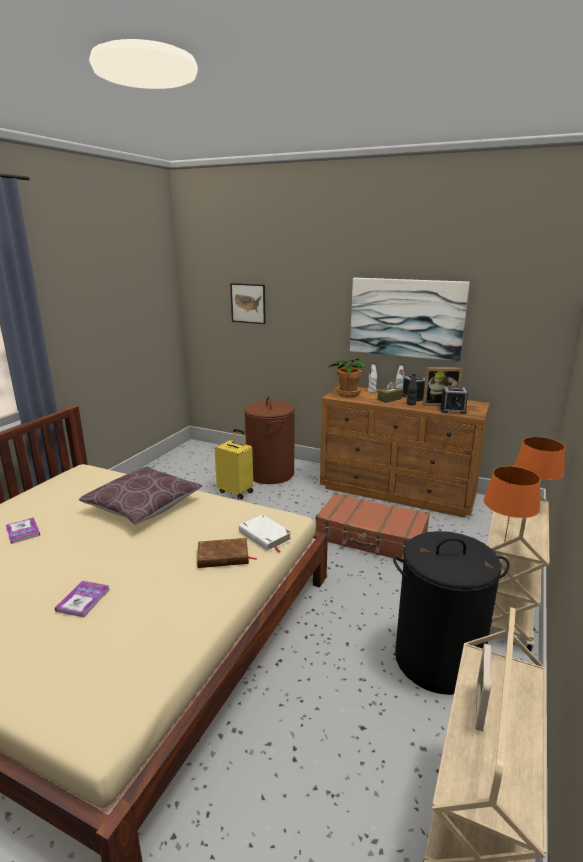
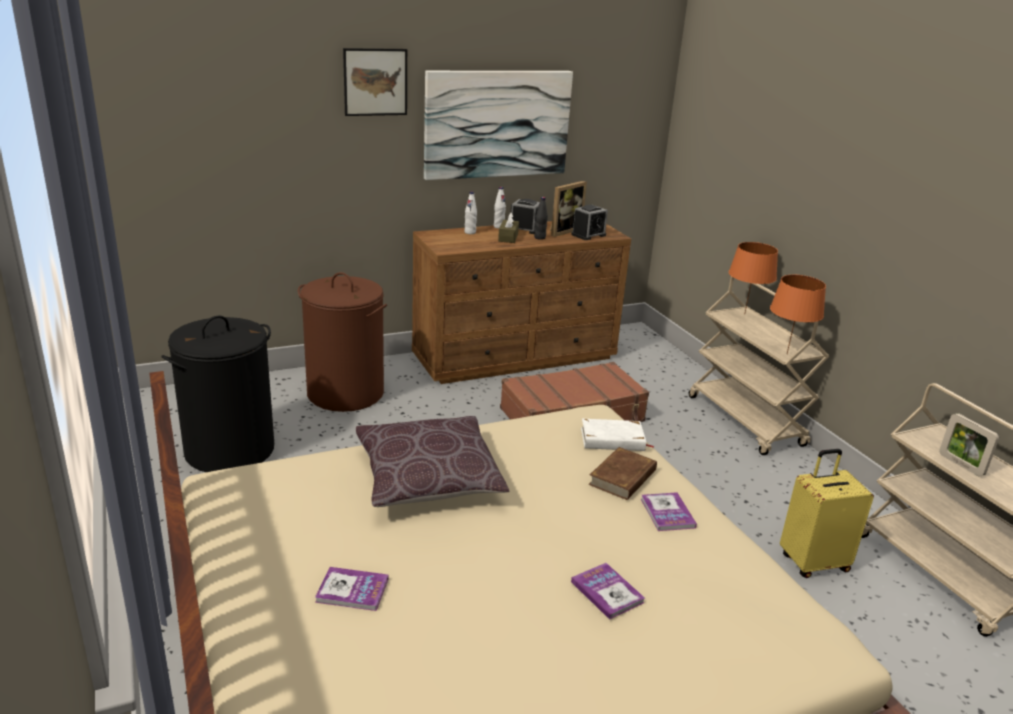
camera: 50 degrees left, 5 degrees up
(201, 588) = (667, 513): none -> book
(236, 491) = (345, 434): yellow suitcase -> yellow suitcase (813, 562)
(248, 303) = (241, 122): picture -> picture (375, 82)
(347, 394) = (453, 242): potted plant -> none
(438, 660) = (773, 488): black laundry basket -> black laundry basket (230, 450)

